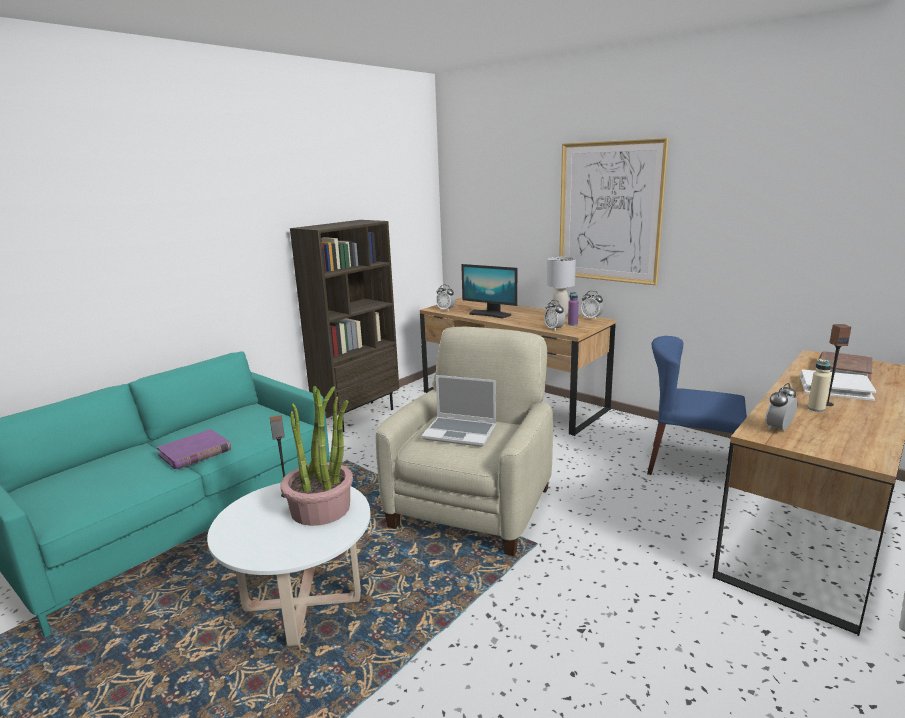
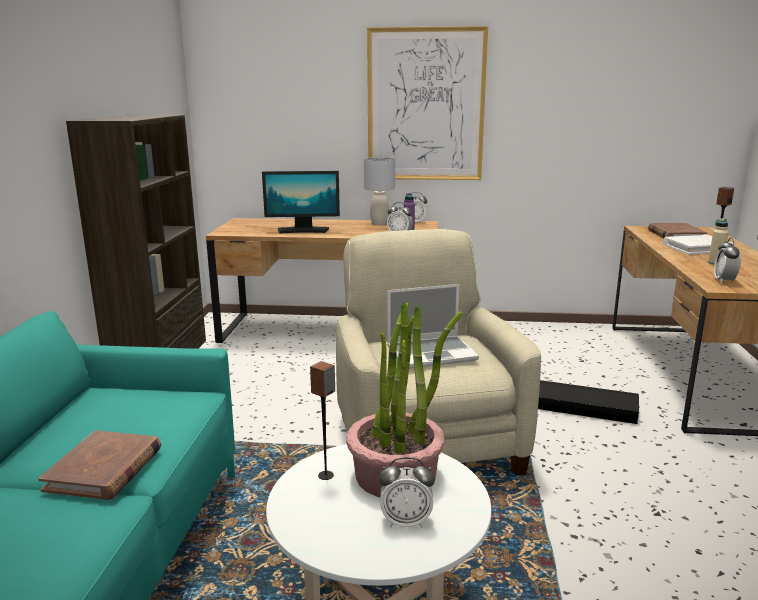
camera: 35 degrees left, 0 degrees up
(195, 452) = (104, 469): purple book -> brown book
(445, 310) = (241, 232): alarm clock -> alarm clock (406, 521)
(637, 520) = (579, 407): none -> black storage box
(690, 465) = (557, 350): blue chair -> none

